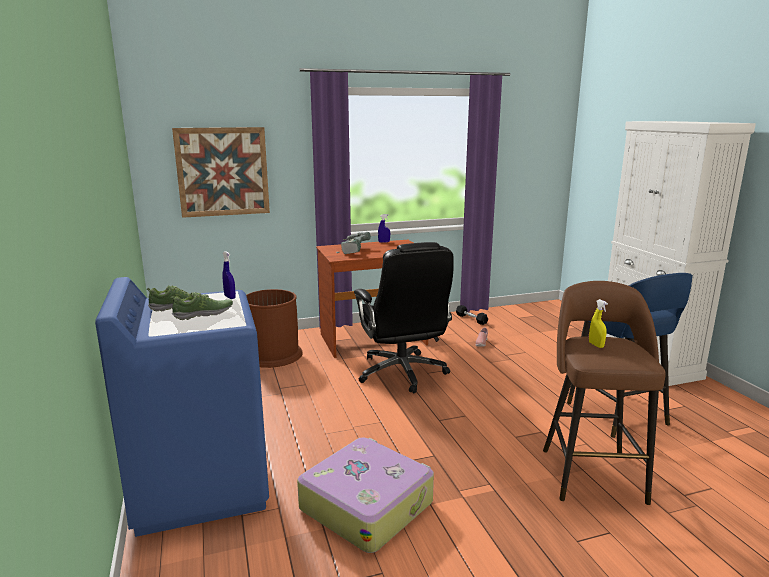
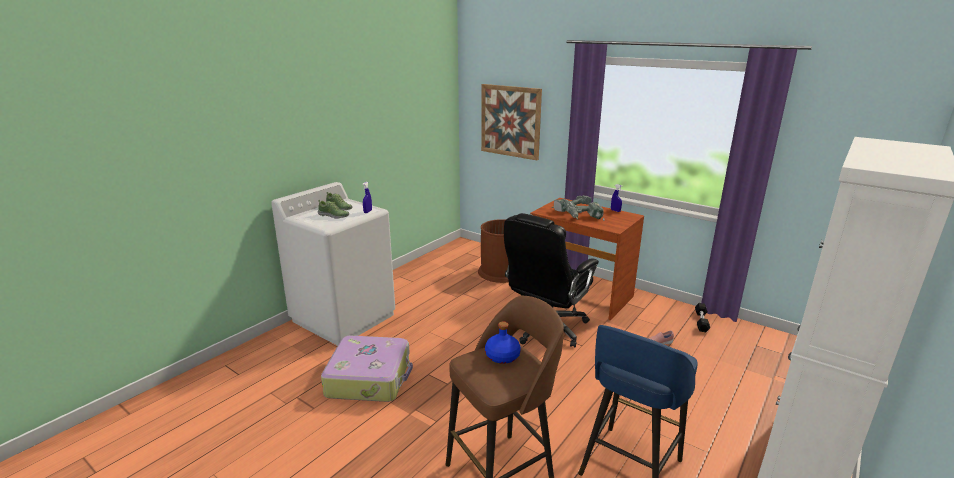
camera: 55 degrees right, 5 degrees up
(200, 484) = (344, 317): blue washing machine -> white washing machine
(382, 252) = (584, 219): none -> power drill
(596, 345) = (502, 356): yellow spray bottle -> blue bottle

